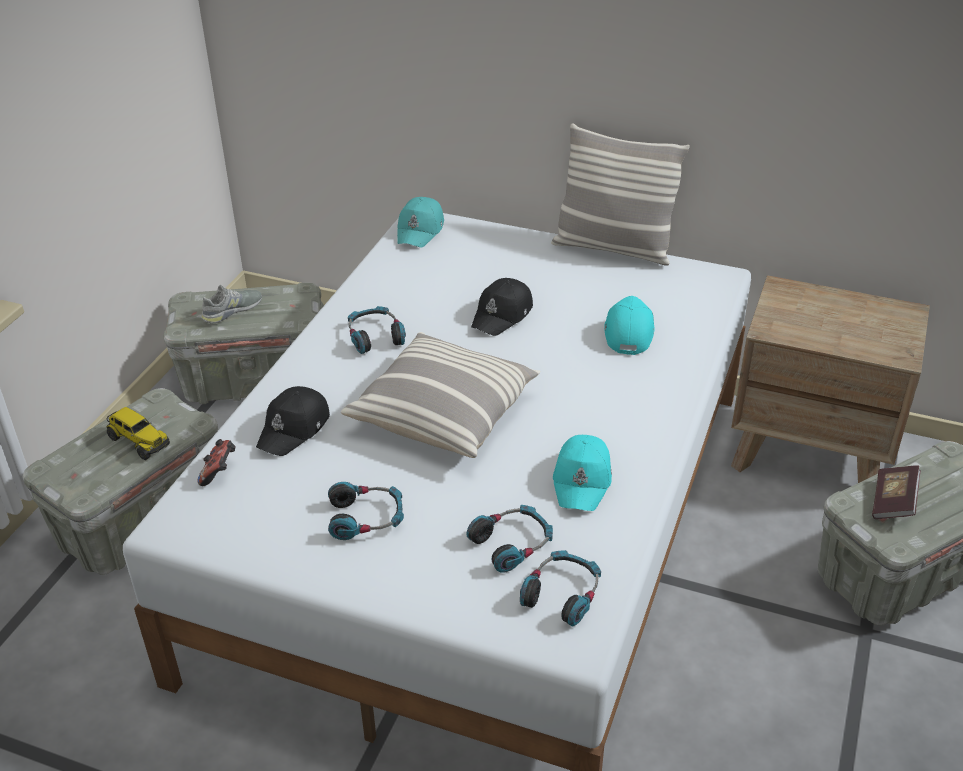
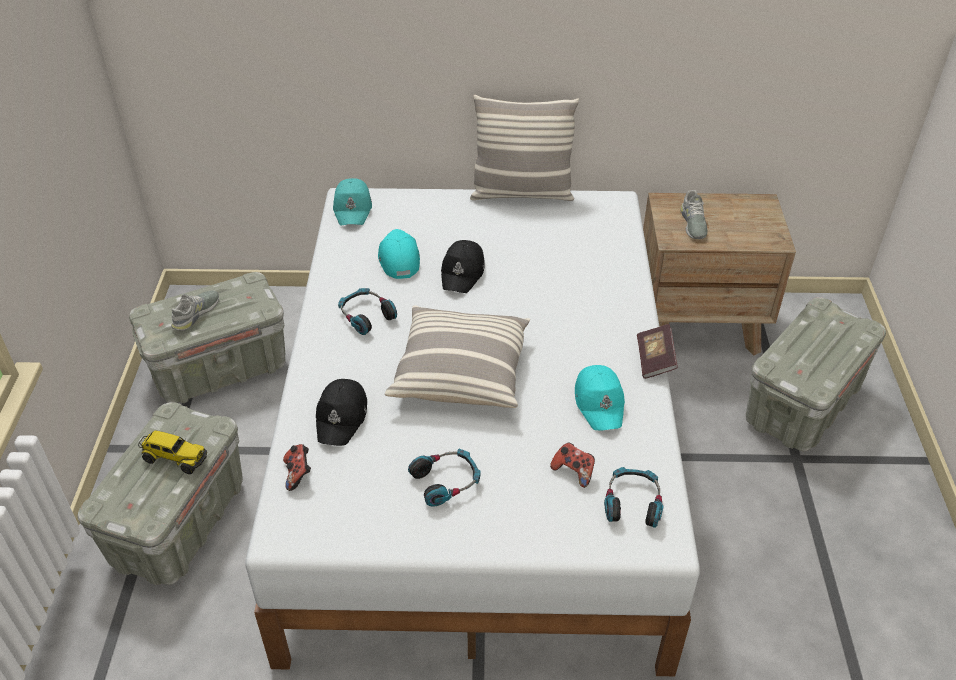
camera: 20 degrees left, 5 degrees up
(512, 544) = (573, 471): headphones -> game controller
(628, 332) = (570, 266): turquoise cap -> turquoise cap (398, 259)
(804, 317) = (693, 223): none -> grey shoe
(893, 502) = (801, 356): book -> book (655, 360)

